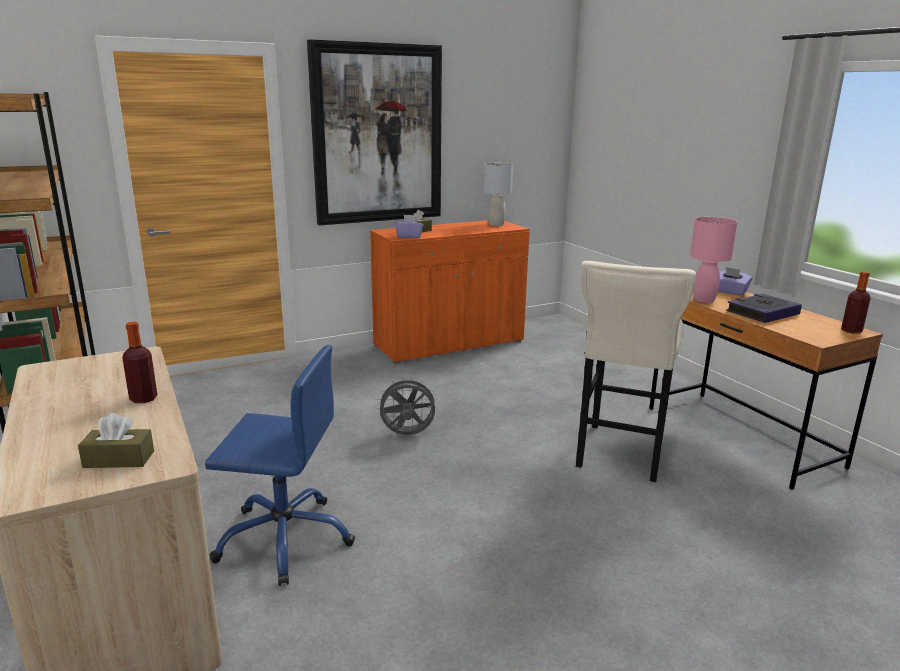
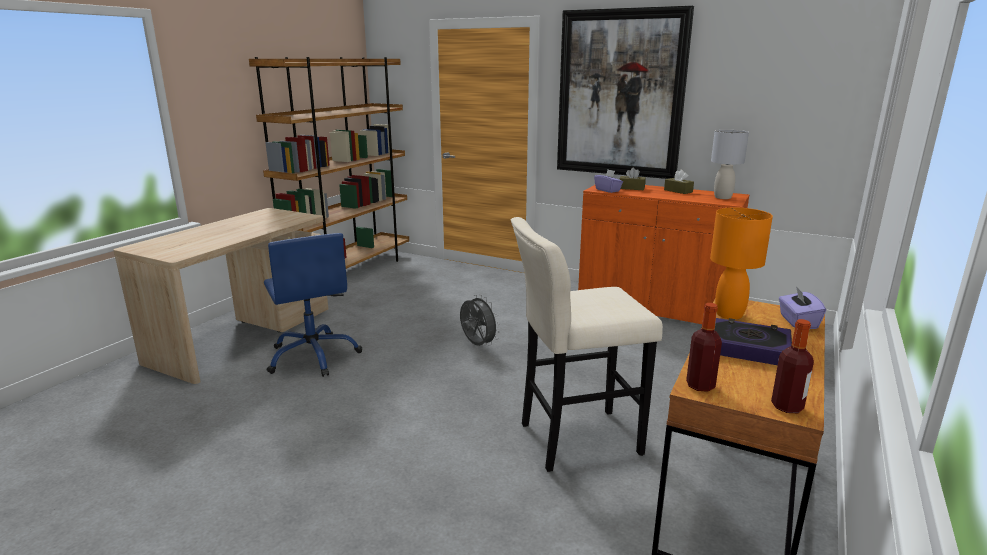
camera: 55 degrees right, 0 degrees up
(119, 459) = (177, 248): brown tissue box -> brown tissue box (678, 191)
(143, 399) = (249, 233): bottle -> bottle (700, 385)
(703, 300) = (729, 314): pink table lamp -> orange table lamp

